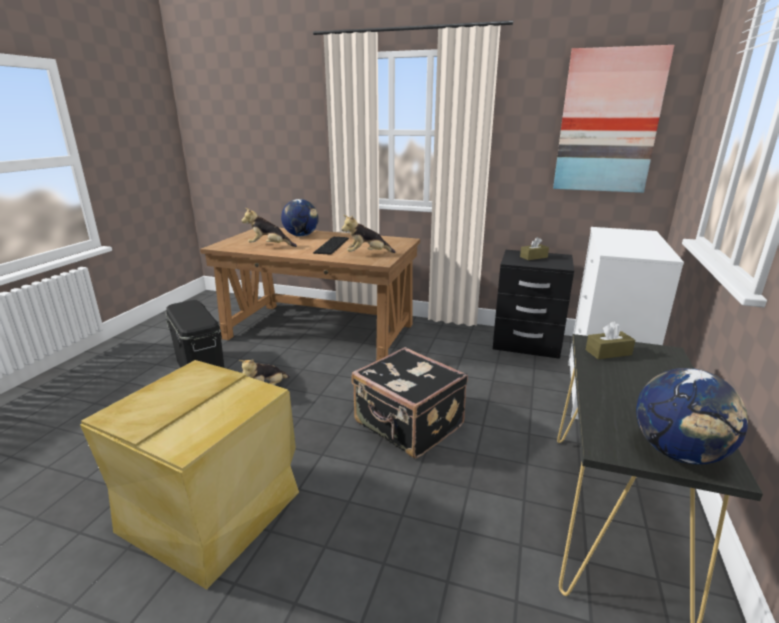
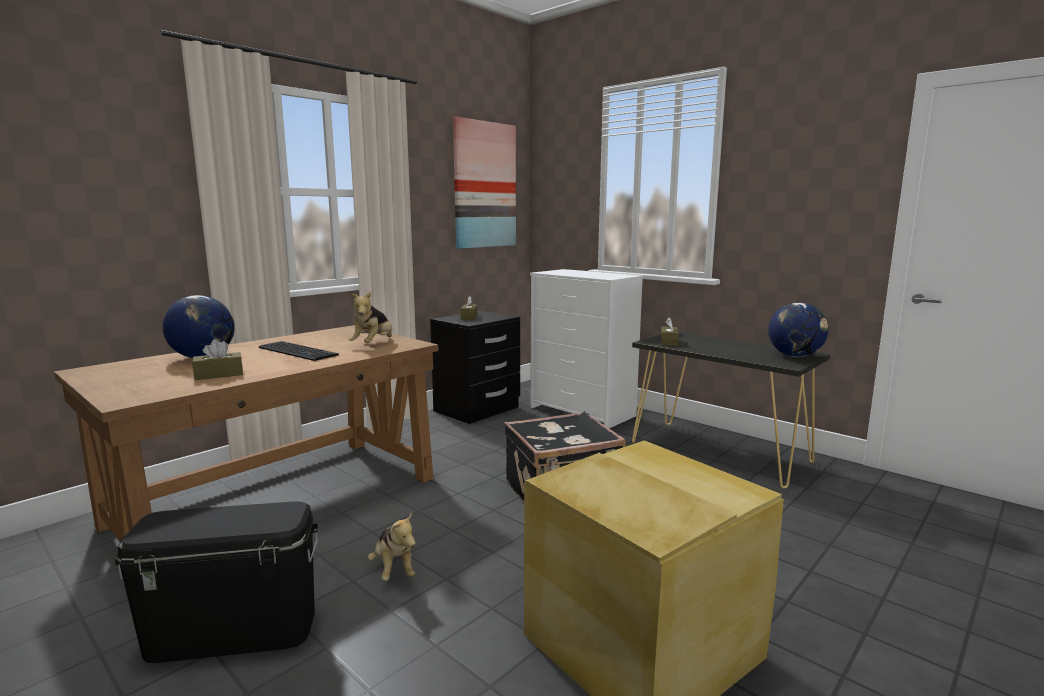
camera: 65 degrees left, 10 degrees down
(269, 246) = (219, 374): plush toy -> brown tissue box

